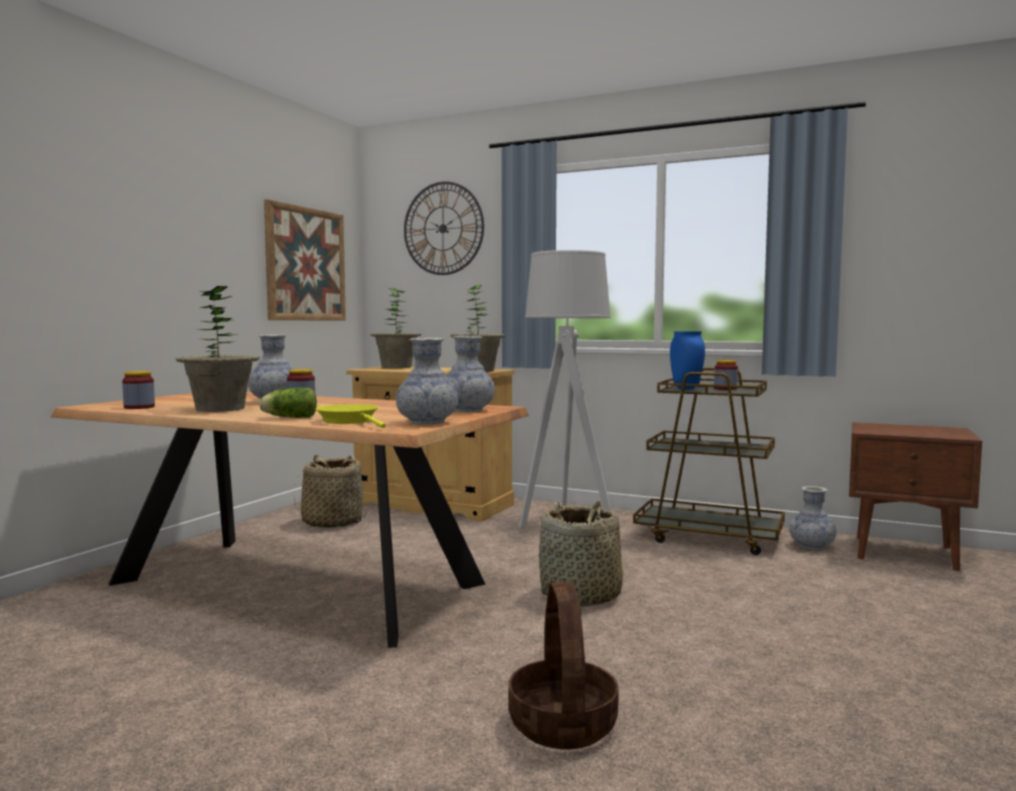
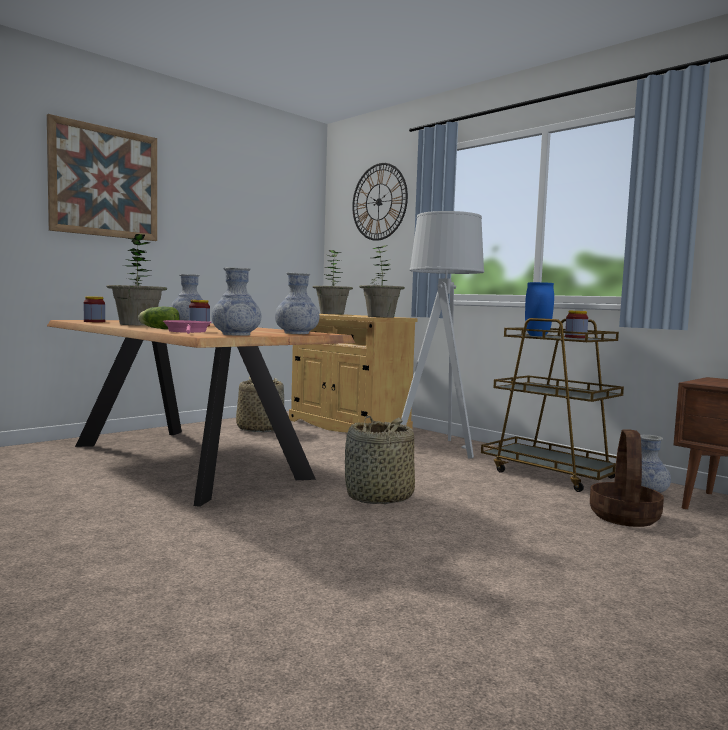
camera: 20 degrees right, 0 degrees up
(306, 264) = (269, 231): picture -> picture (104, 182)
(350, 421) = (188, 332): yellow frying pan -> pink frying pan
(563, 724) = (248, 571): basket -> basket (625, 517)

